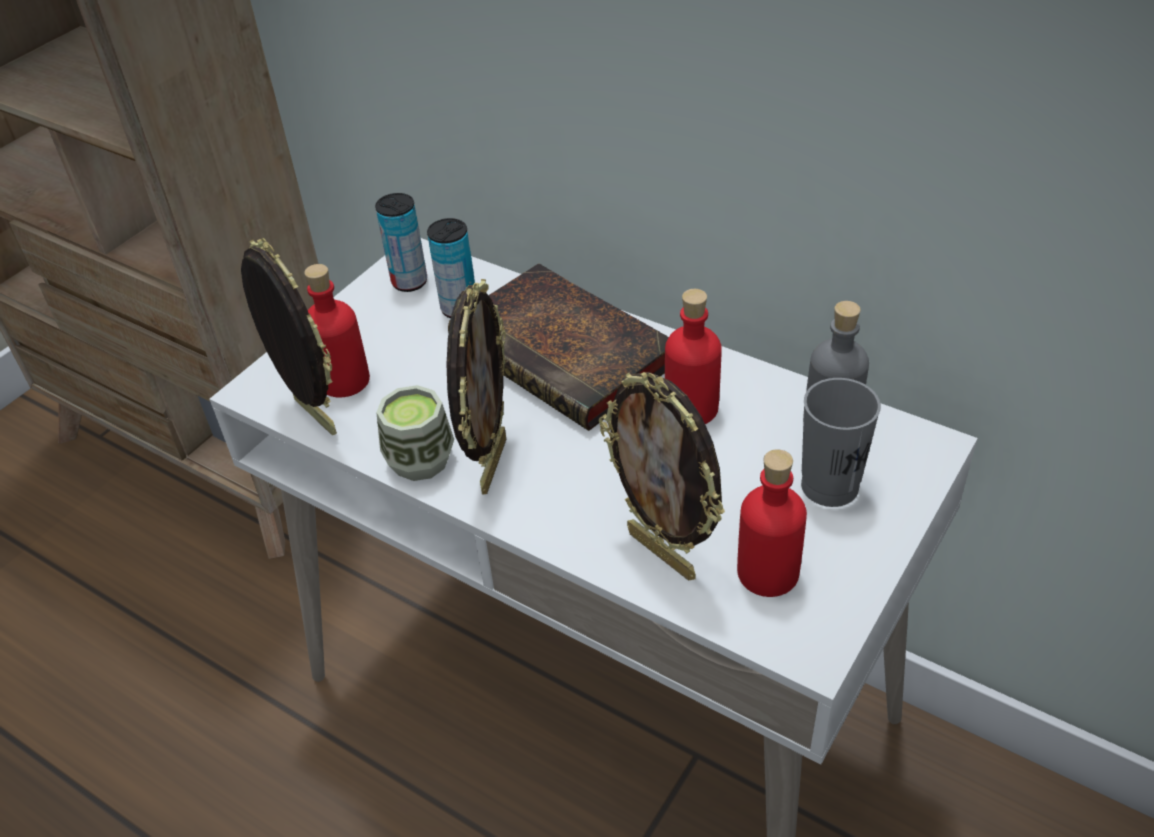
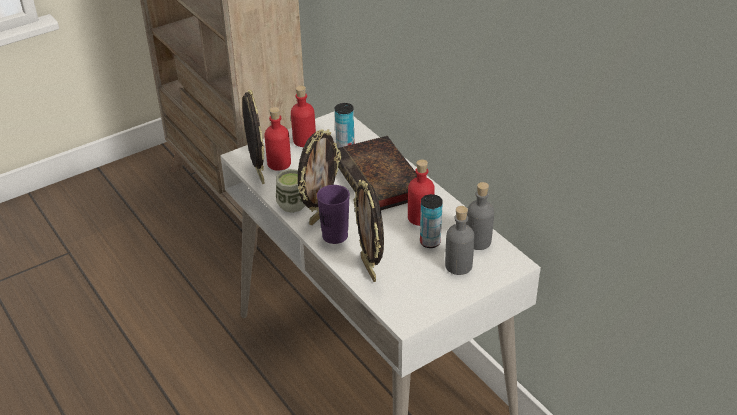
camera: 20 degrees right, 5 degrees down
(409, 282) = (330, 129): can -> can (430, 242)
(547, 501) = (335, 235): none -> purple cup
(767, 573) = (408, 289): red bottle -> red bottle (304, 140)
(829, 486) = (458, 265): grey cup -> grey bottle

